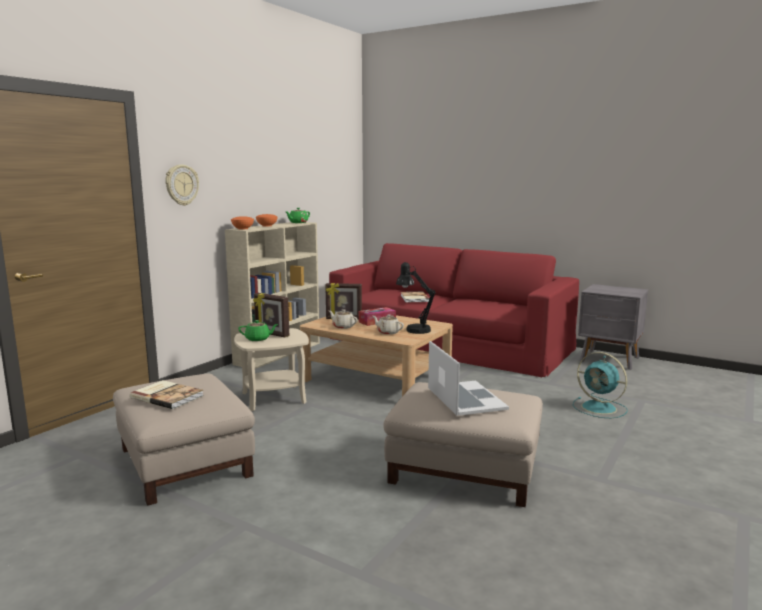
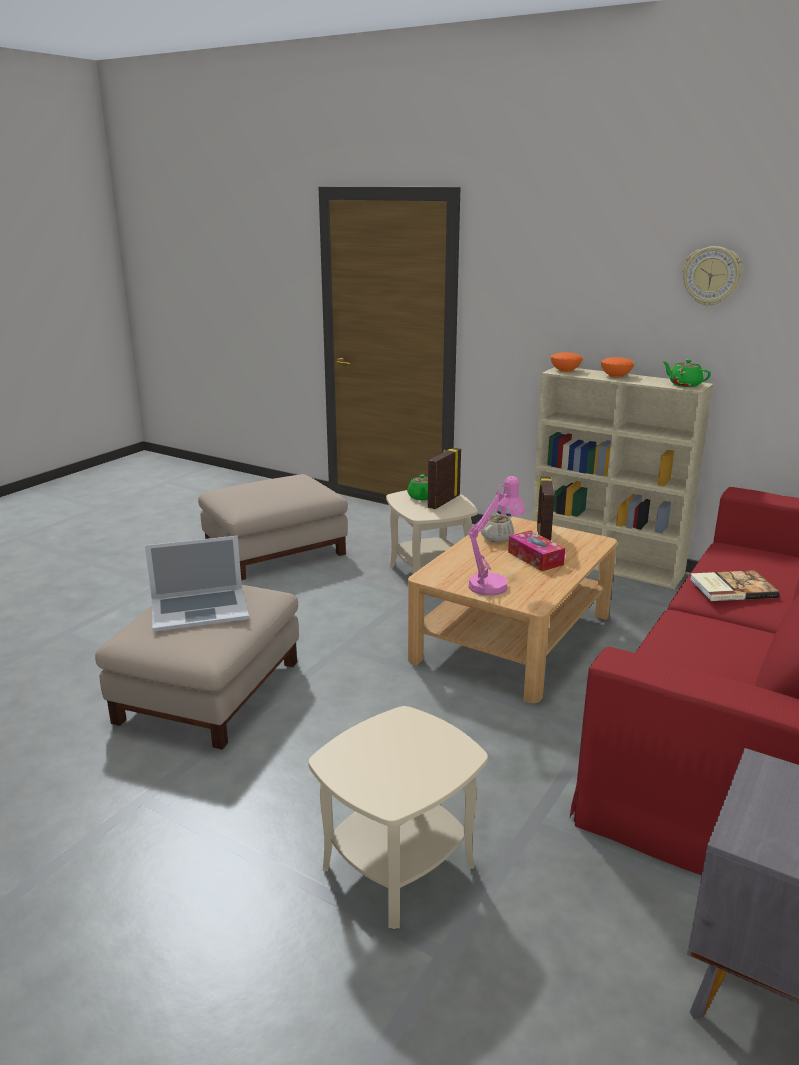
camera: 90 degrees right, 10 degrees up
(167, 396) = (262, 486): book -> none
(181, 185) = (506, 299): wall clock -> wall clock (711, 276)
(388, 332) = (472, 565): beige teapot -> none
(414, 329) = (493, 583): black table lamp -> pink table lamp
(600, 408) = (398, 867): turquoise fan -> beige side table

